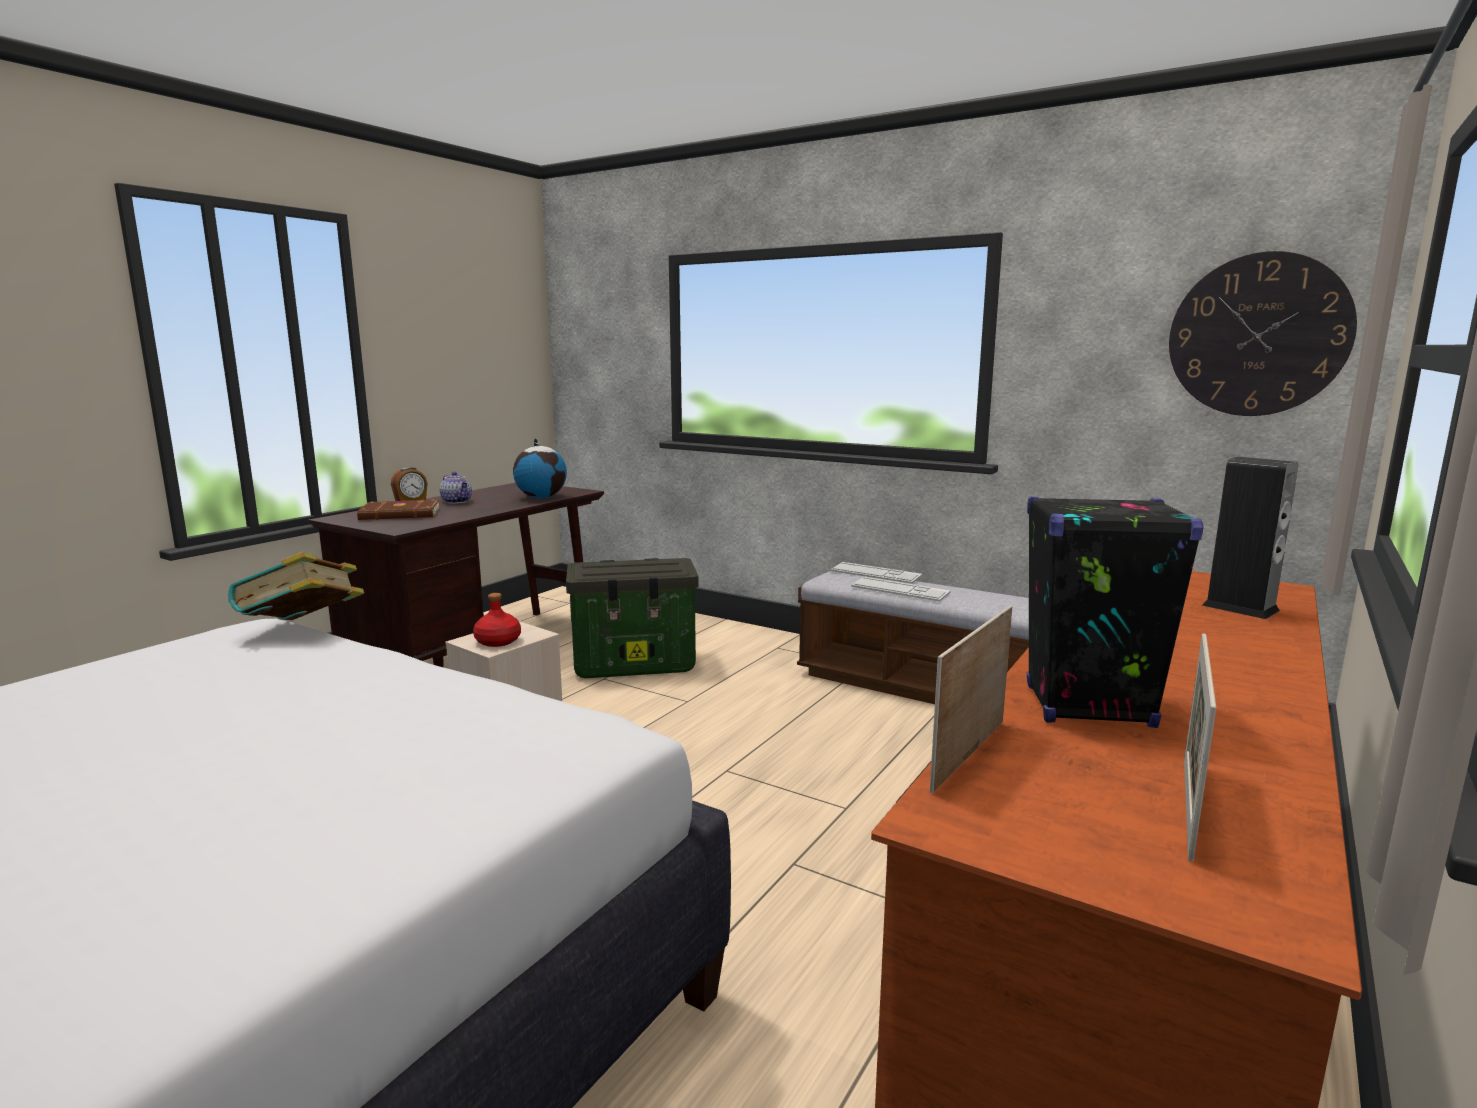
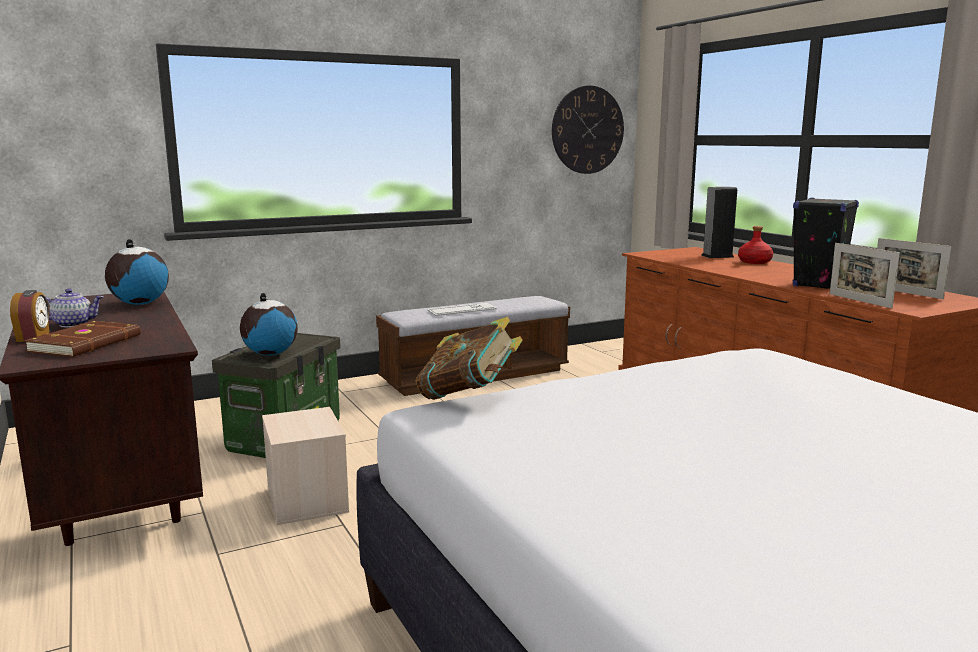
camera: 60 degrees left, 0 degrees up
(497, 641) = (310, 427): red bottle -> red bottle (755, 262)
(600, 570) = (270, 354): none -> globe
(875, 574) = (419, 307): keyboard -> none

